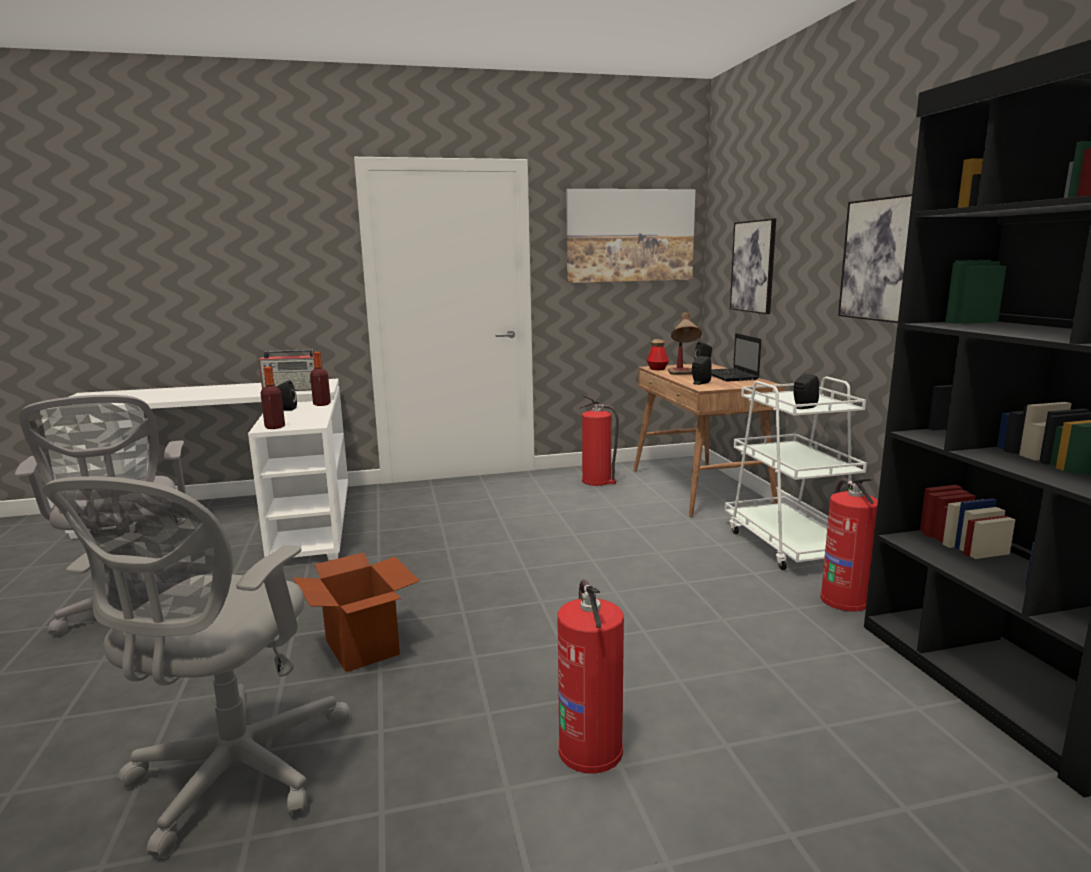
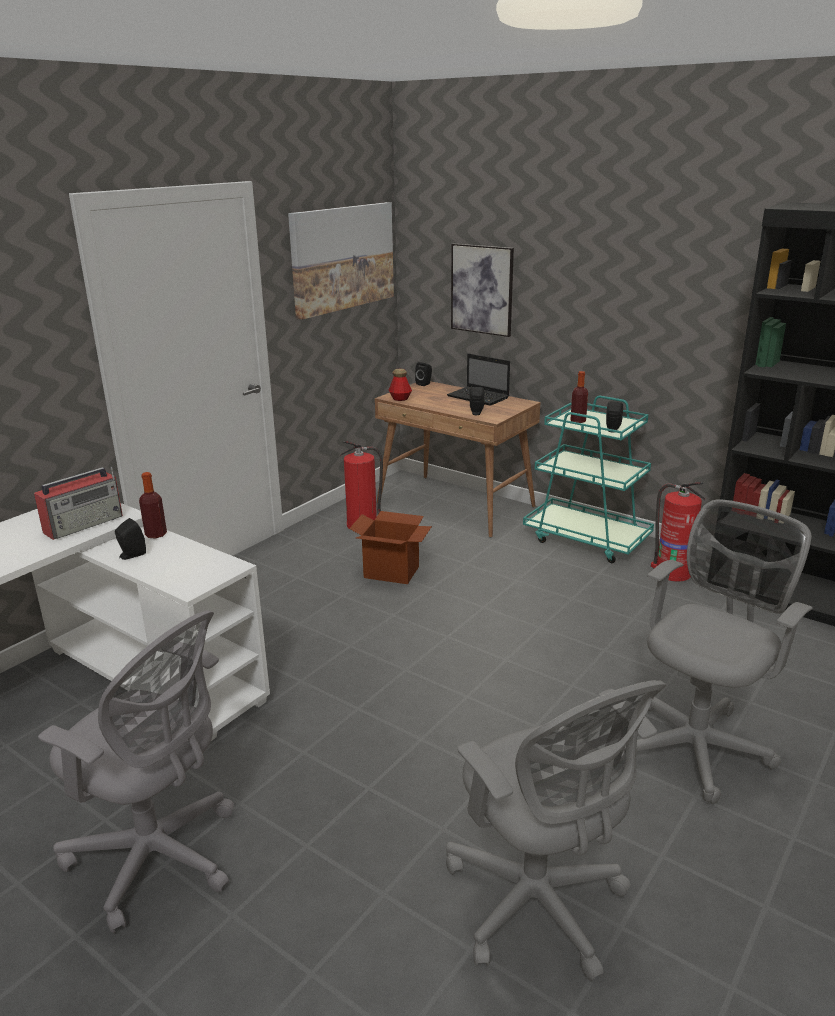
camera: 40 degrees left, 10 degrees up
(275, 427) = (197, 583): bottle -> bottle (578, 421)
(362, 647) = (446, 765): cardboard box -> cardboard box (392, 572)
(590, 748) = (697, 745): fire extinguisher -> grey office chair
(683, 375) = (439, 403): table lamp -> none
(789, 545) = (587, 539): white cart -> turquoise cart
(879, 259) = (648, 300): picture -> none

